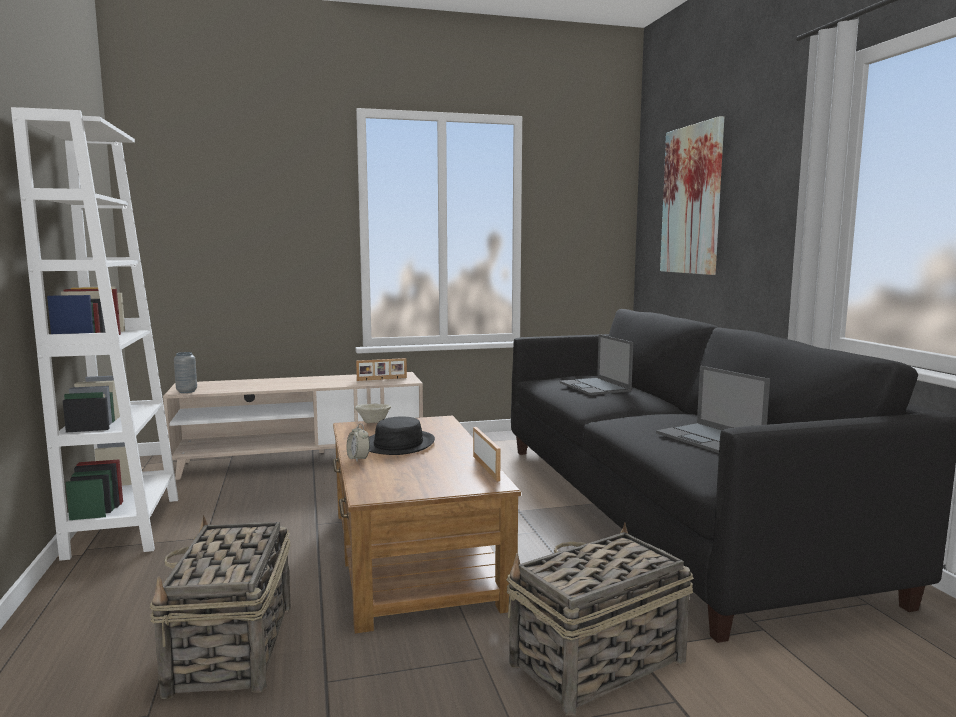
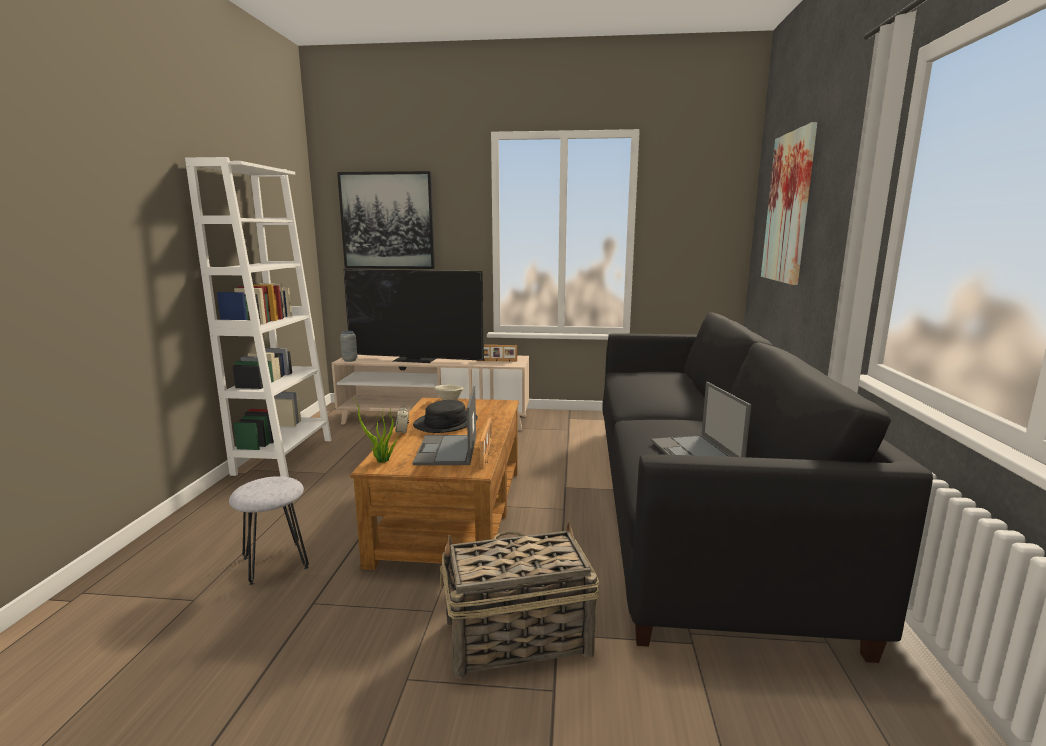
camera: 20 degrees right, 5 degrees up
(222, 211) = (387, 221): none -> picture
(231, 649) = (275, 563): basket -> grey stool
(277, 384) = (415, 359): none -> television
(371, 489) = (381, 461): none -> potted plant
(595, 387) = (653, 386): laptop -> laptop (447, 450)

